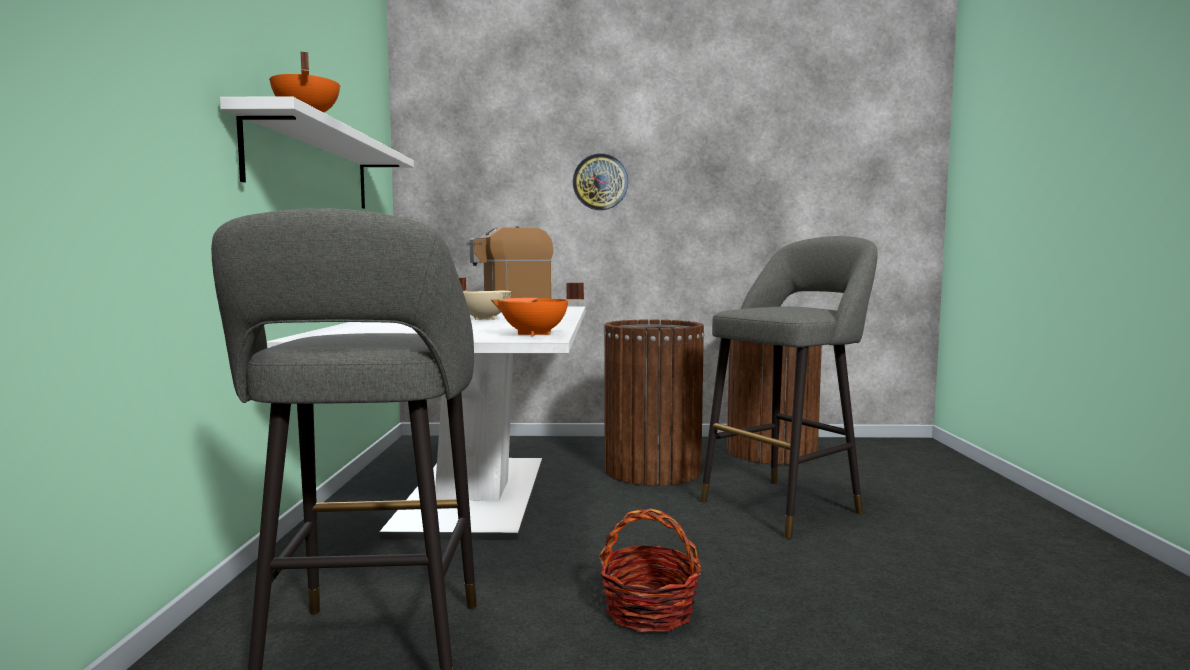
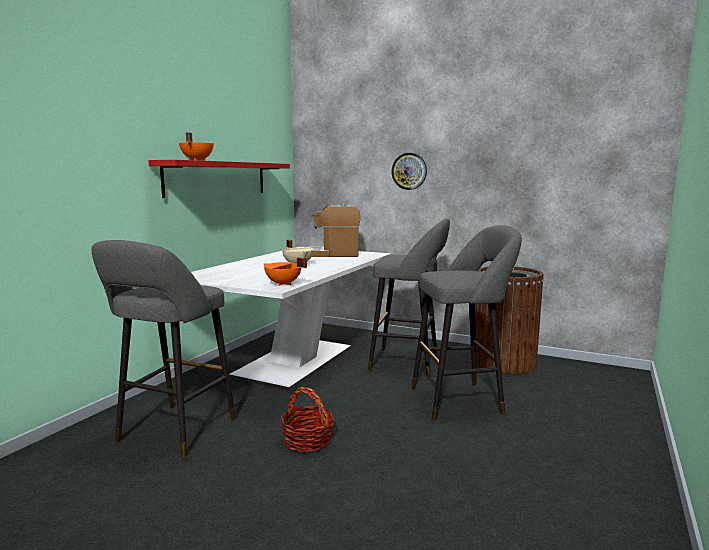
camera: 25 degrees right, 5 degrees up
(312, 167) = (217, 178): white shelf -> red shelf
(652, 470) = (409, 363): brown trash can -> grey stool

